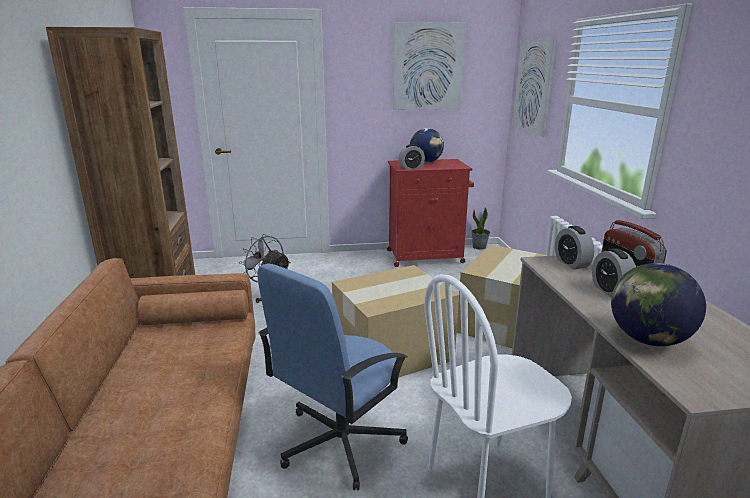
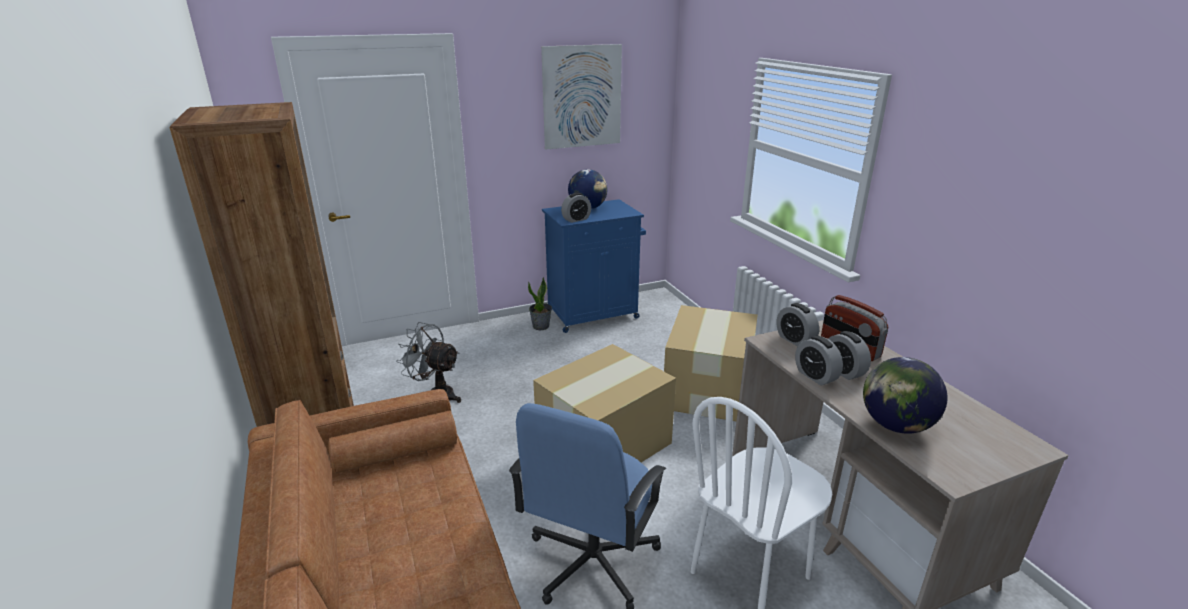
camera: 15 degrees left, 5 degrees up
(426, 256) = (594, 314): red cabinet -> blue cabinet
(479, 247) = (647, 294): potted plant -> potted plant (541, 326)
(533, 86) = (703, 120): picture -> none
(578, 291) = (815, 376): none -> alarm clock

